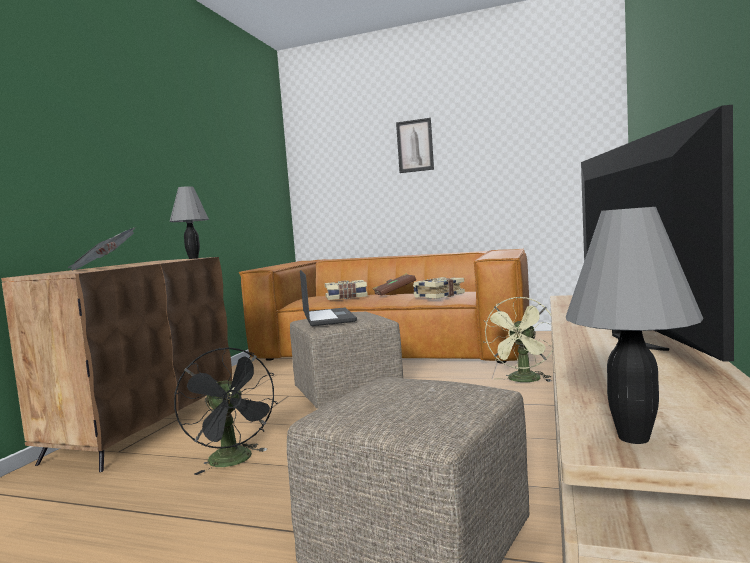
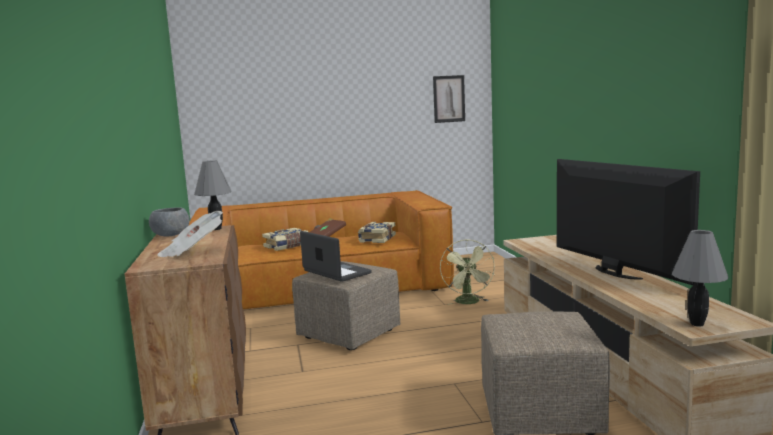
camera: 30 degrees left, 5 degrees up
(150, 261) = (171, 235): none -> grey bowl
(234, 461) = (344, 400): black fan -> none
(415, 146) = (319, 95): picture -> picture (449, 99)

